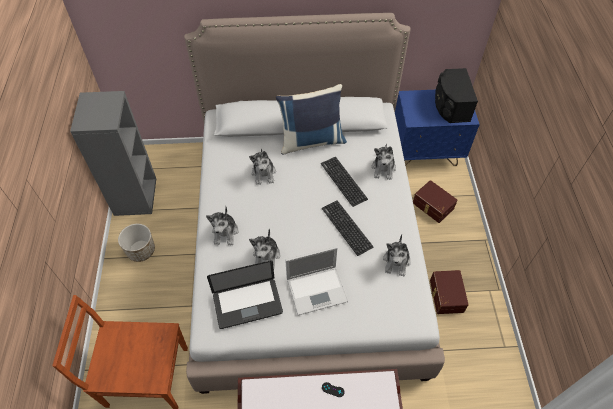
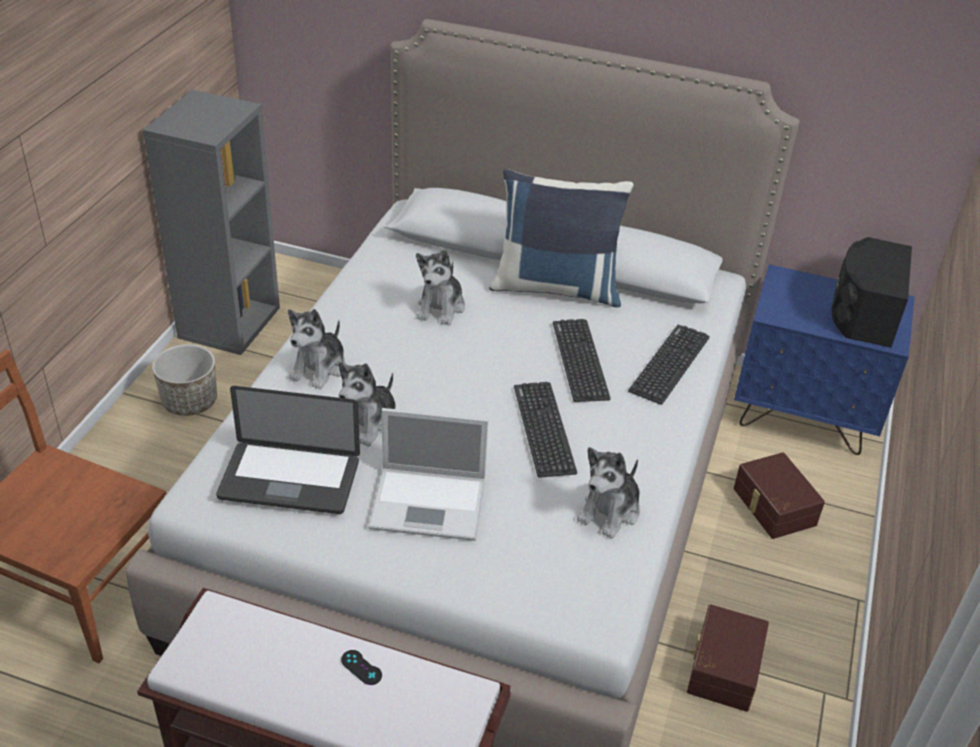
camera: 20 degrees right, 15 degrees down
(383, 168) = (669, 364): plush toy -> keyboard

